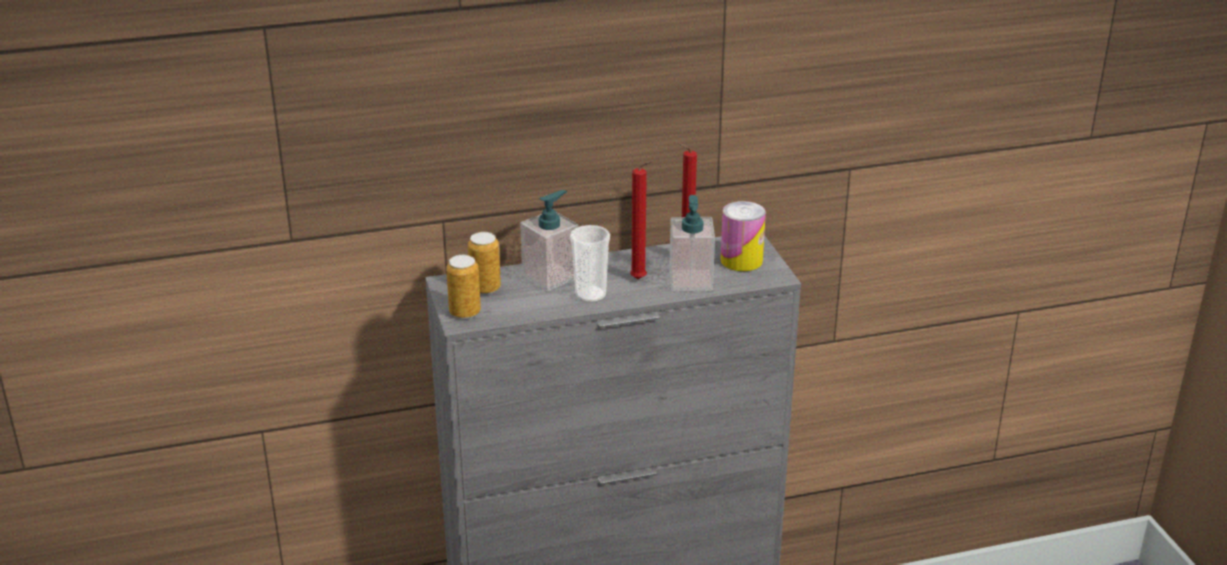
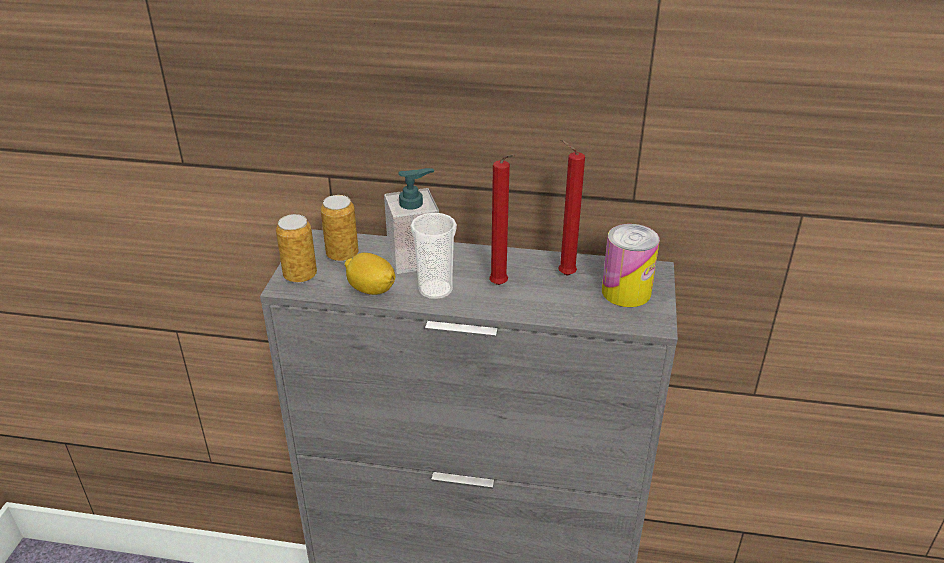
camera: 25 degrees right, 5 degrees up
(537, 308) = (371, 290): none -> lemon
(690, 280) = (552, 301): soap dispenser -> none

